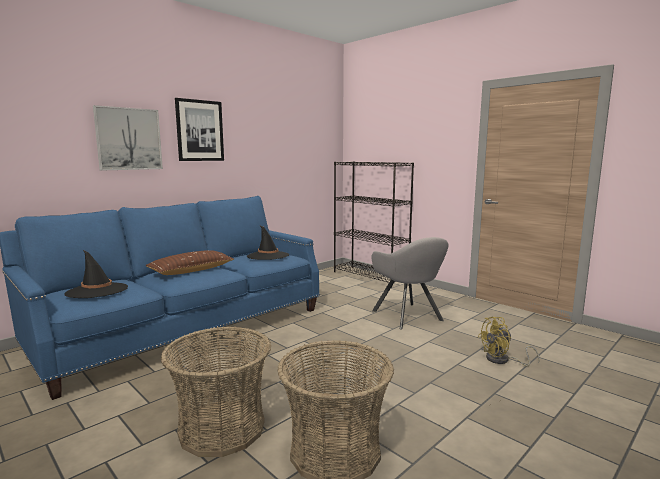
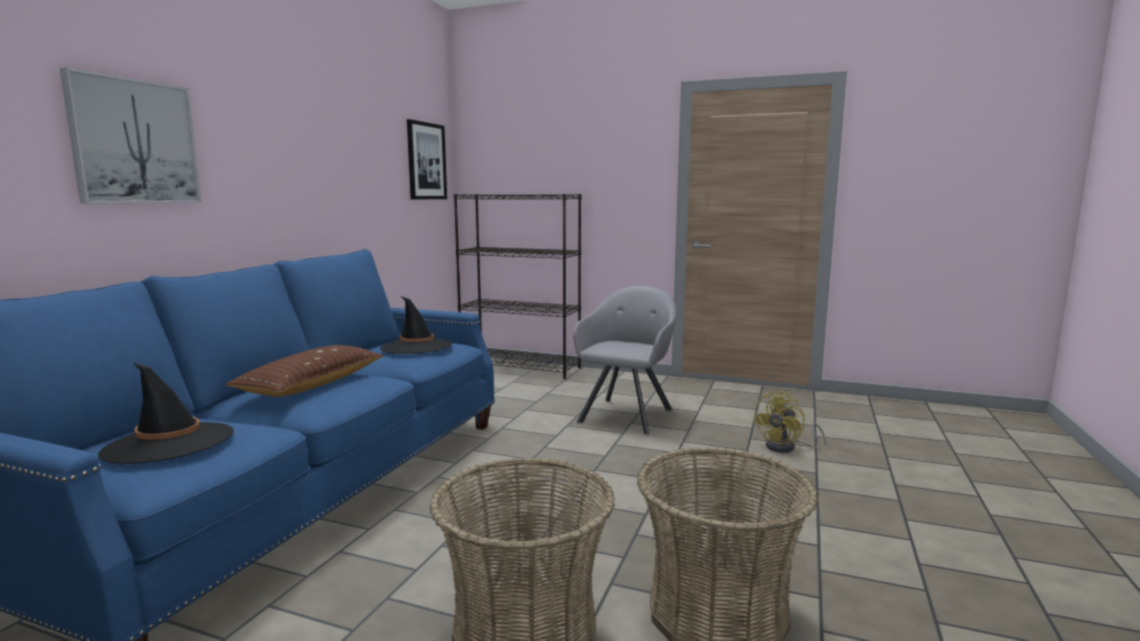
camera: 25 degrees left, 0 degrees up
(199, 130) = (257, 133): picture -> picture (426, 161)
(409, 316) = (627, 414): grey armchair -> grey armchair turned 105 degrees counterclockwise

